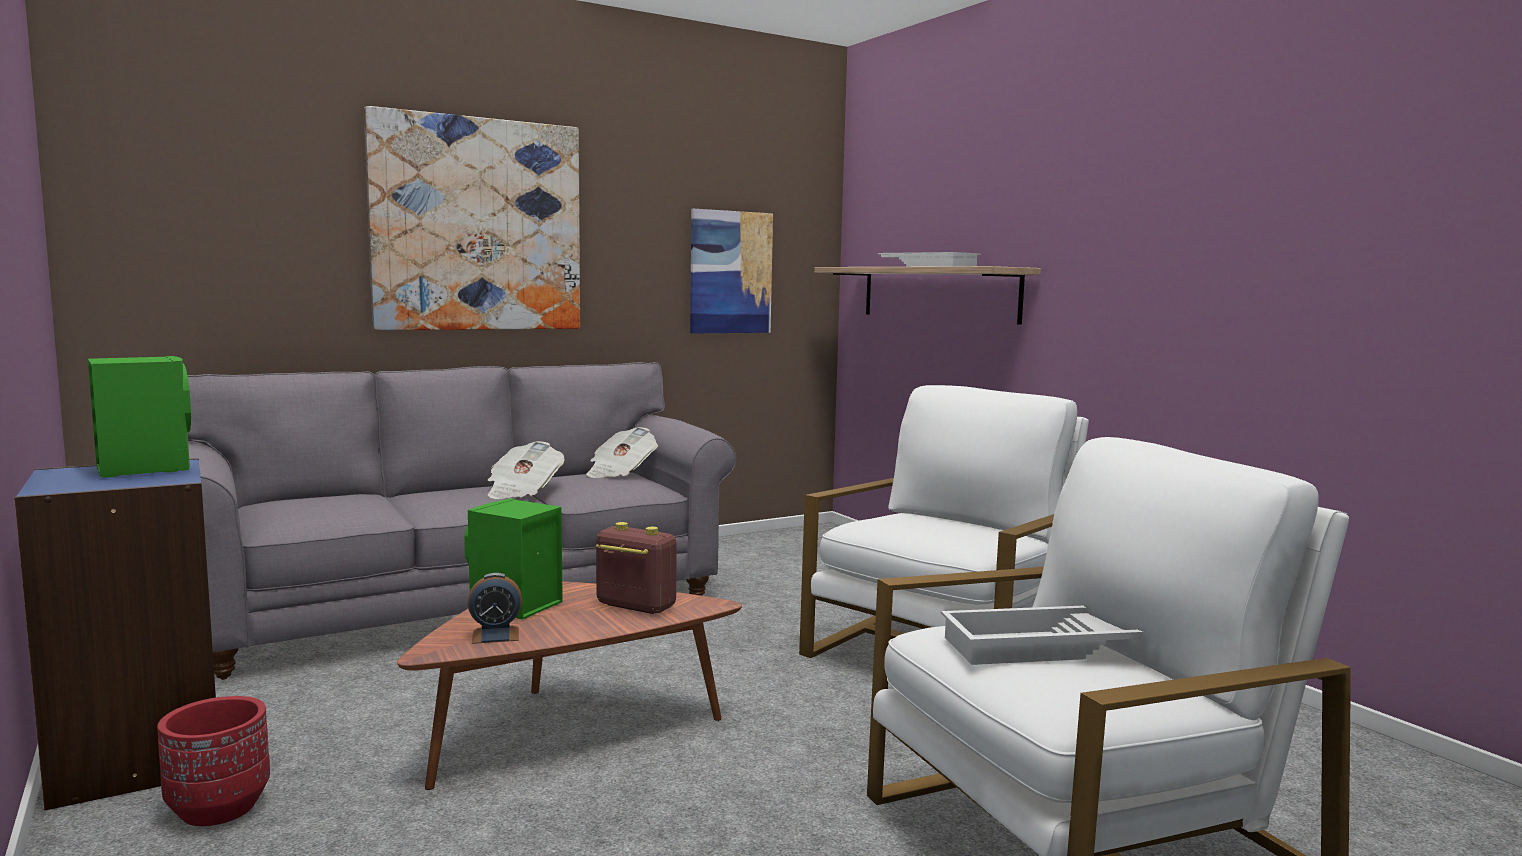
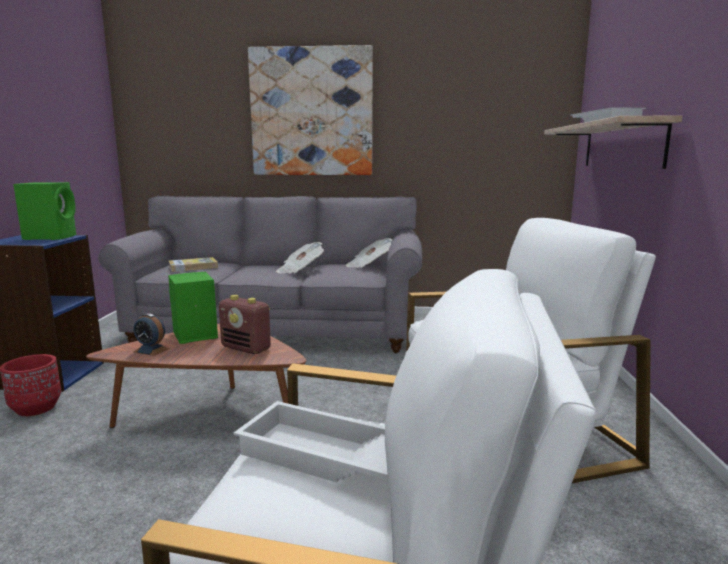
camera: 35 degrees right, 5 degrees up
(325, 506) = (193, 267): none -> book
(635, 606) = (246, 348): radio -> radio turned 150 degrees clockwise
(730, 272) = (483, 136): picture -> none

